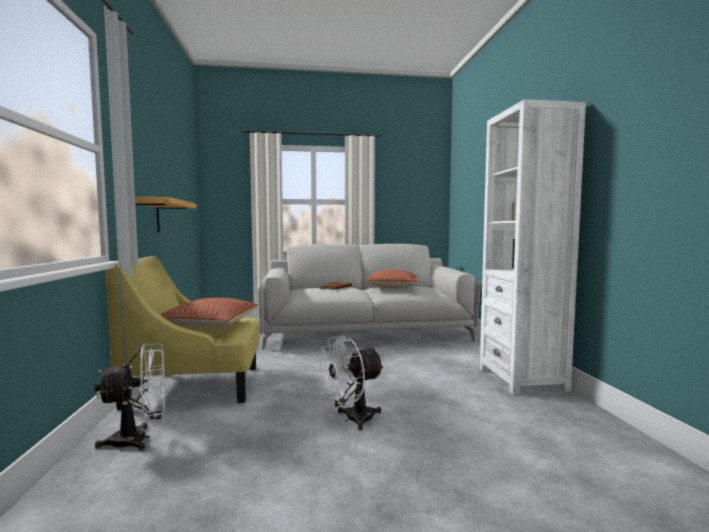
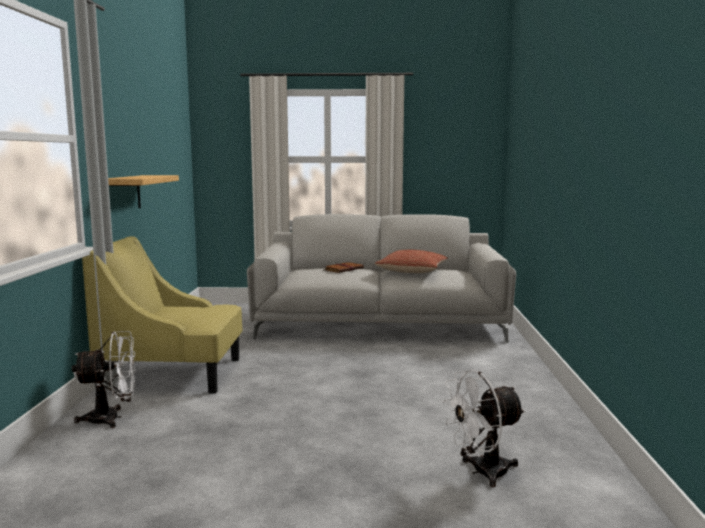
camera: 10 degrees right, 5 degrees up
(210, 325) = (185, 312): pillow -> none
(352, 419) = (314, 417): white fan -> white fan (481, 472)
(522, 379) = (529, 390): white bookcase -> none

